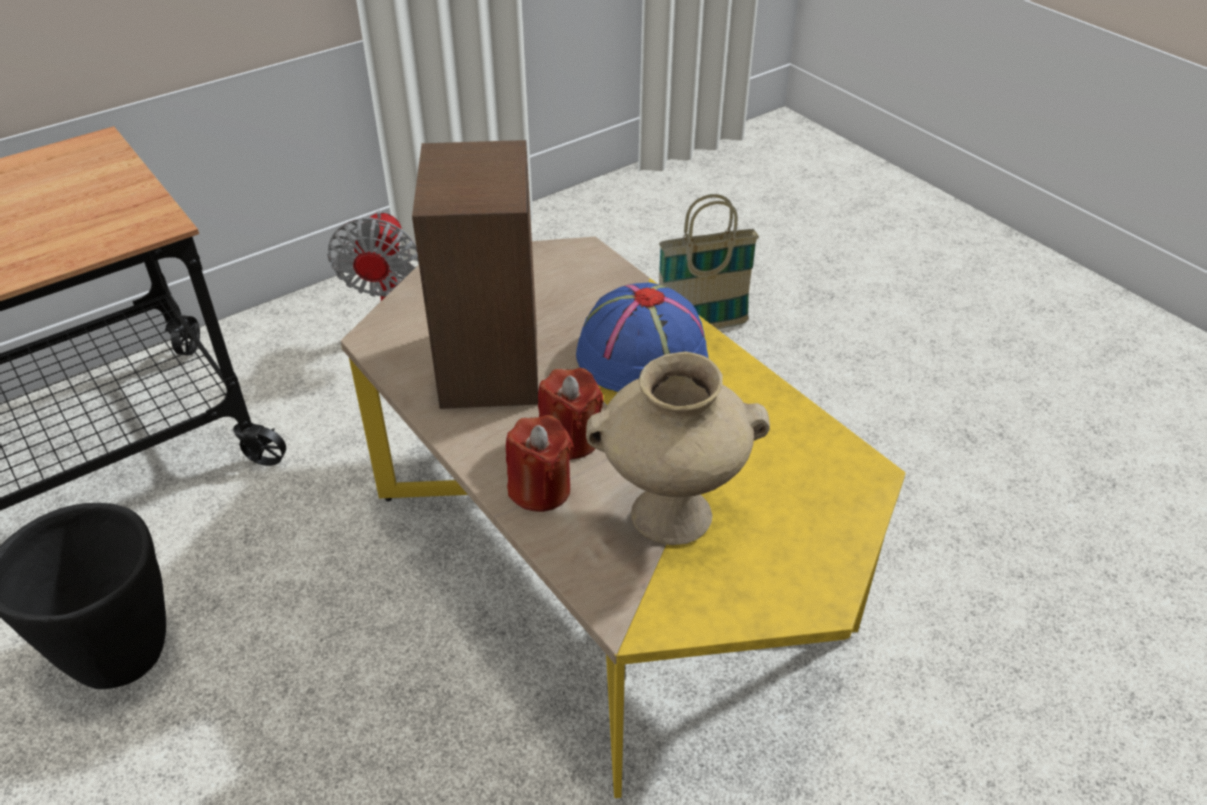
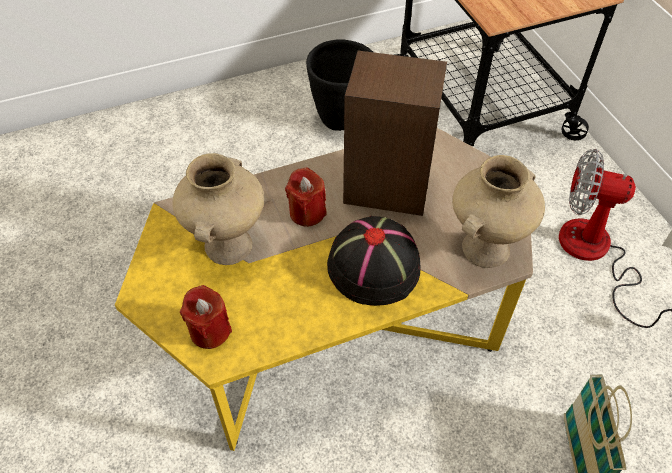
camera: 105 degrees right, 10 degrees up
(540, 489) = (272, 192): red candle -> red candle (210, 331)
(571, 270) = (485, 247): none -> beige vase
(641, 356) = (374, 265): blue hat -> black hat

